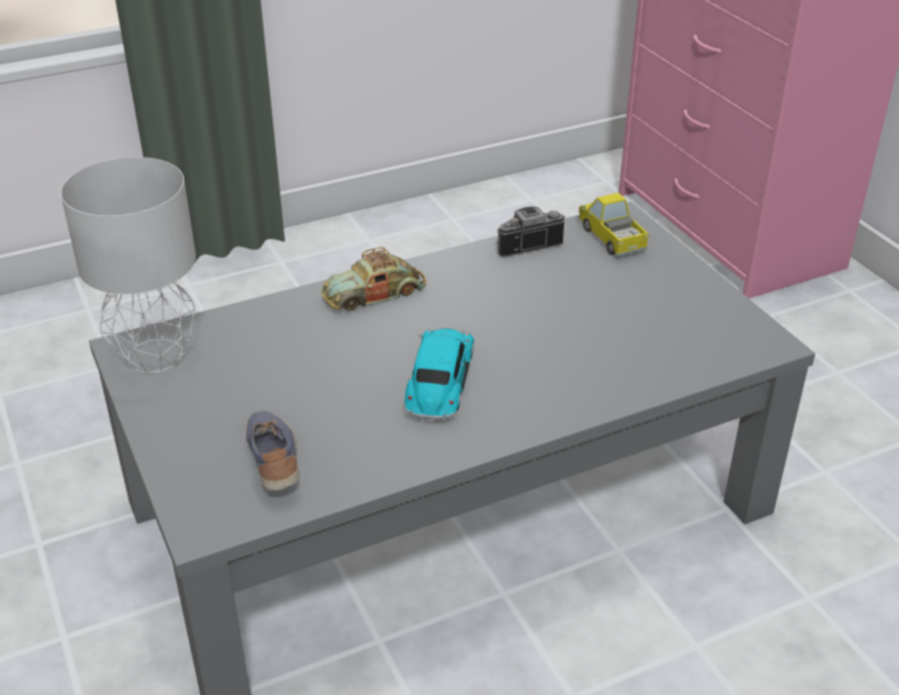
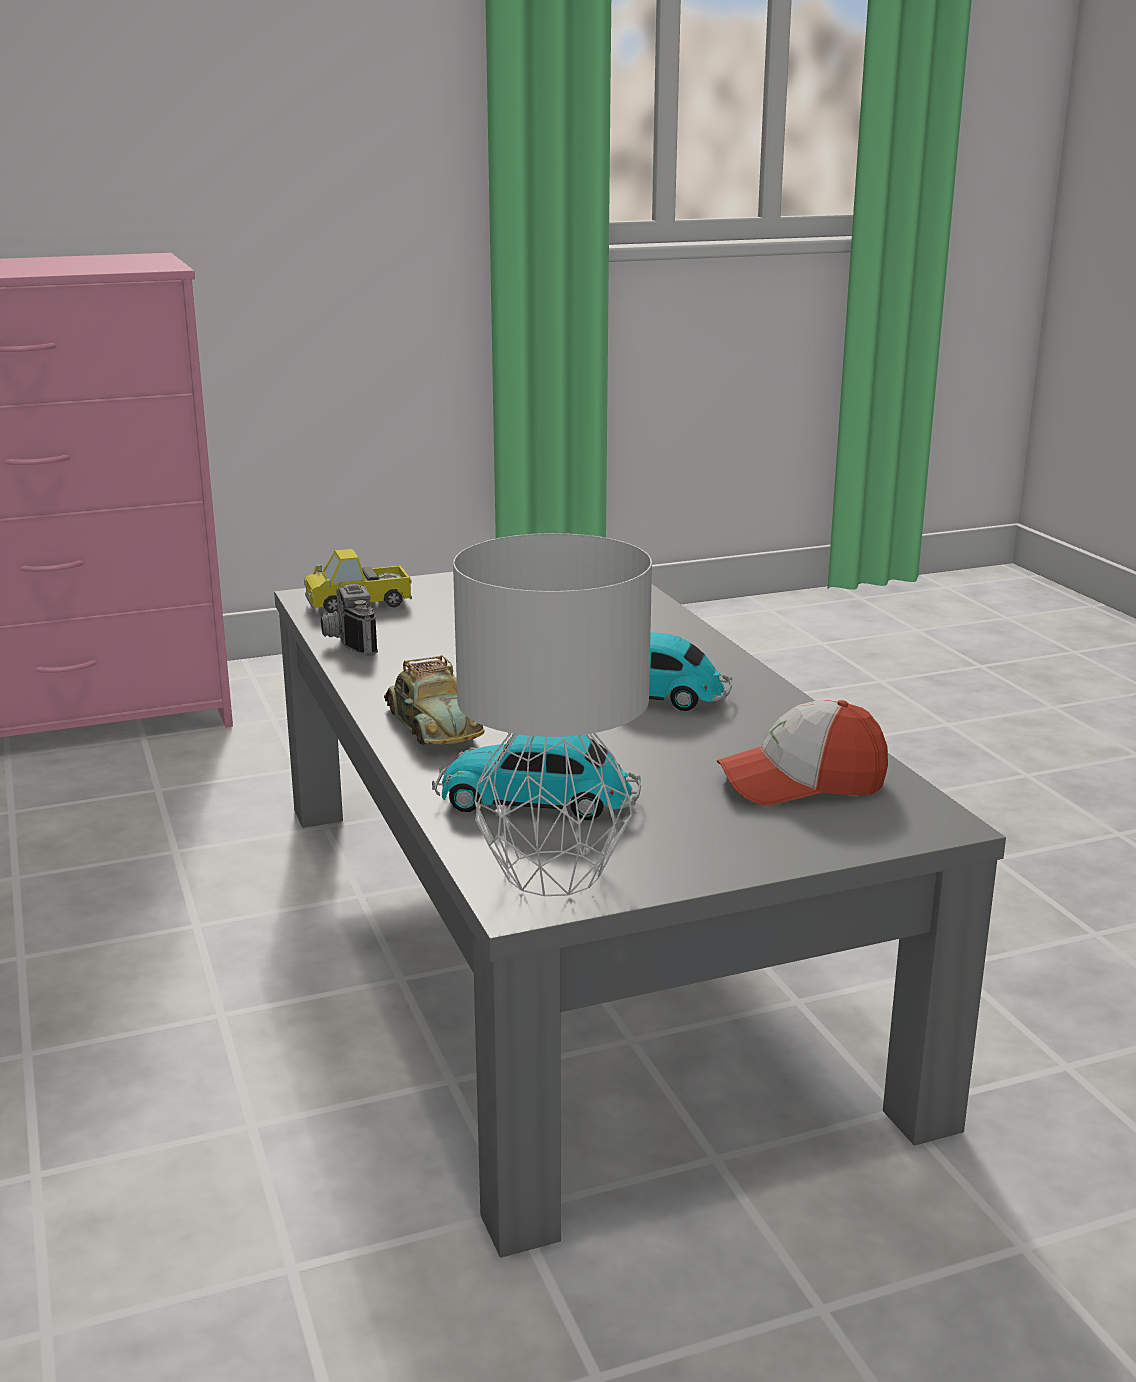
camera: 85 degrees left, 15 degrees down
(253, 345) = (540, 801): none -> toy car
(275, 461) = (801, 783): shoe -> cap

